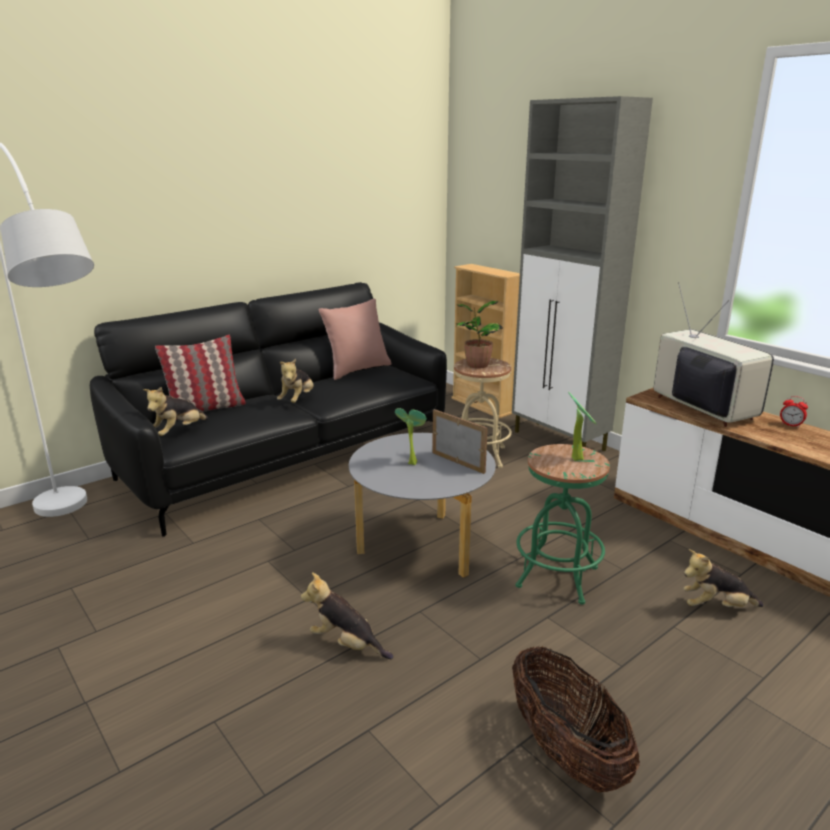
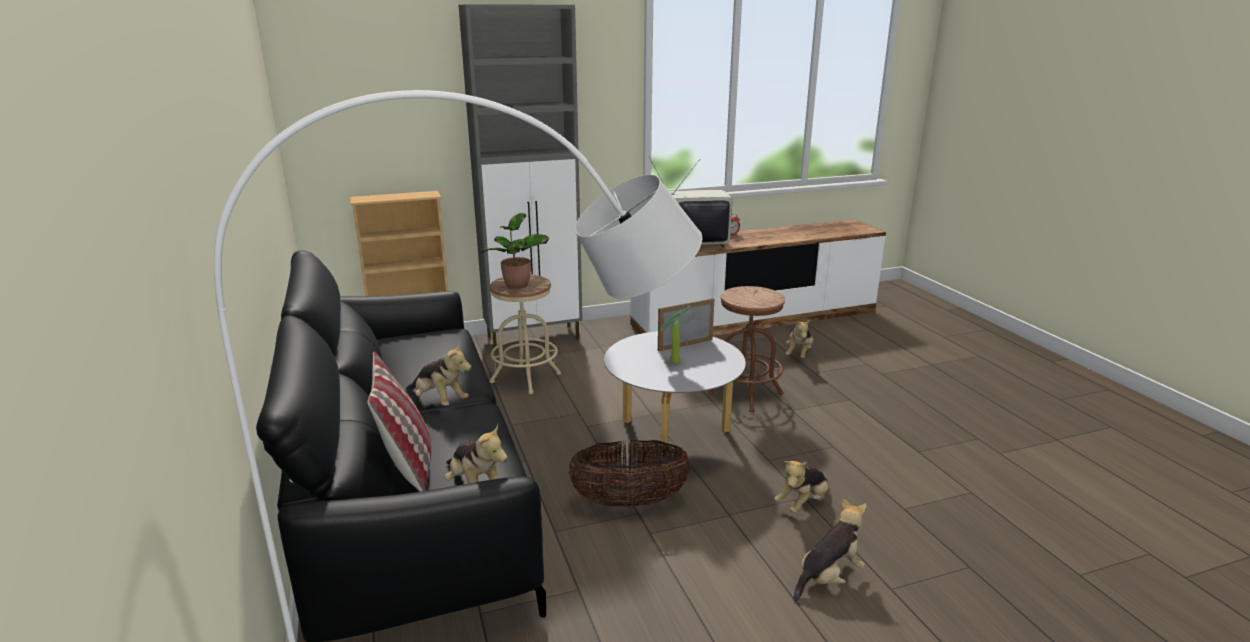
camera: 70 degrees left, 0 degrees up
(225, 672) = (828, 577): none -> plush toy
(357, 370) = (385, 353): pink pillow -> none
(557, 577) = (745, 394): green stool -> brown stool
(566, 751) = (924, 438): basket -> basket (629, 501)
(578, 458) = (750, 293): potted plant -> none

